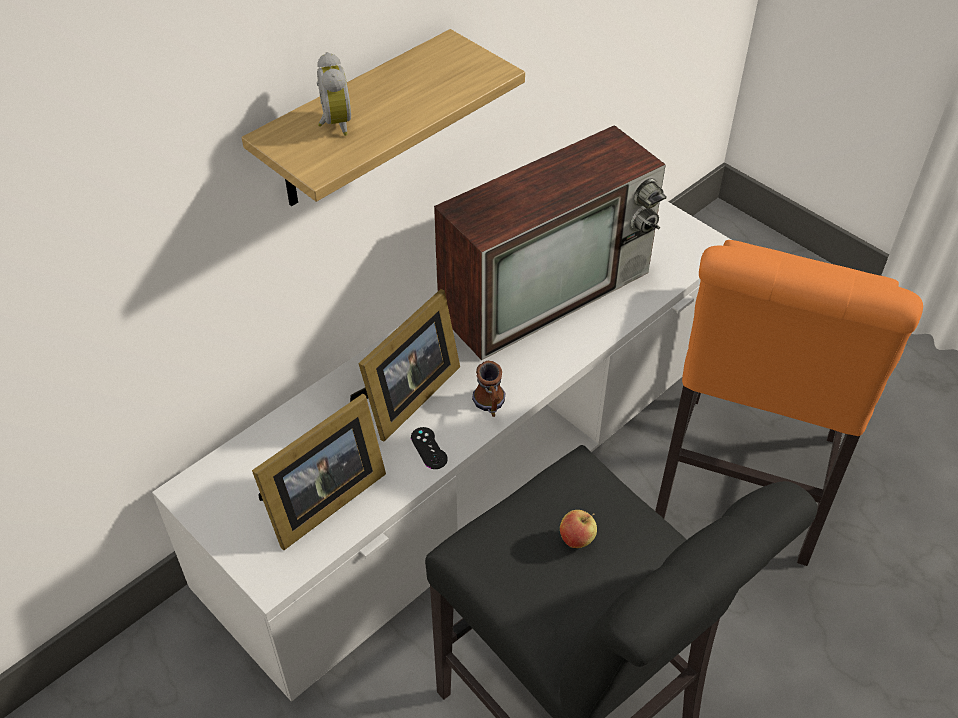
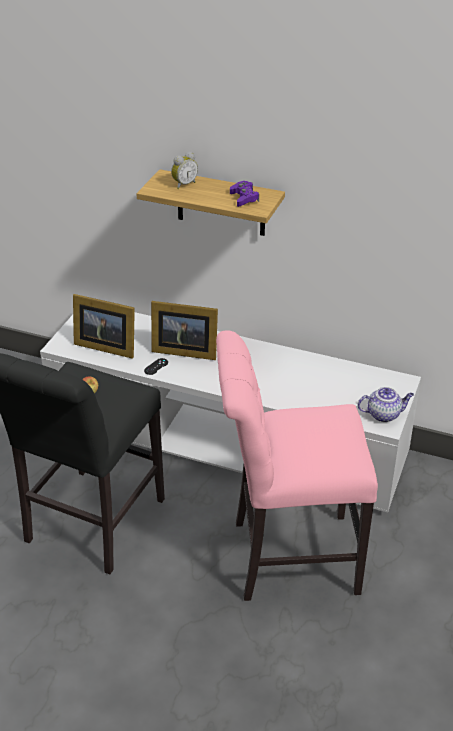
camera: 65 degrees right, 10 degrees down
(442, 74) = (244, 198): none -> purple game controller
(490, 406) = (196, 378): mug -> none
(547, 290) = (294, 374): television -> none
(685, 238) = (384, 414): none -> teapot
(741, 486) = (286, 556): orange stool -> pink stool

